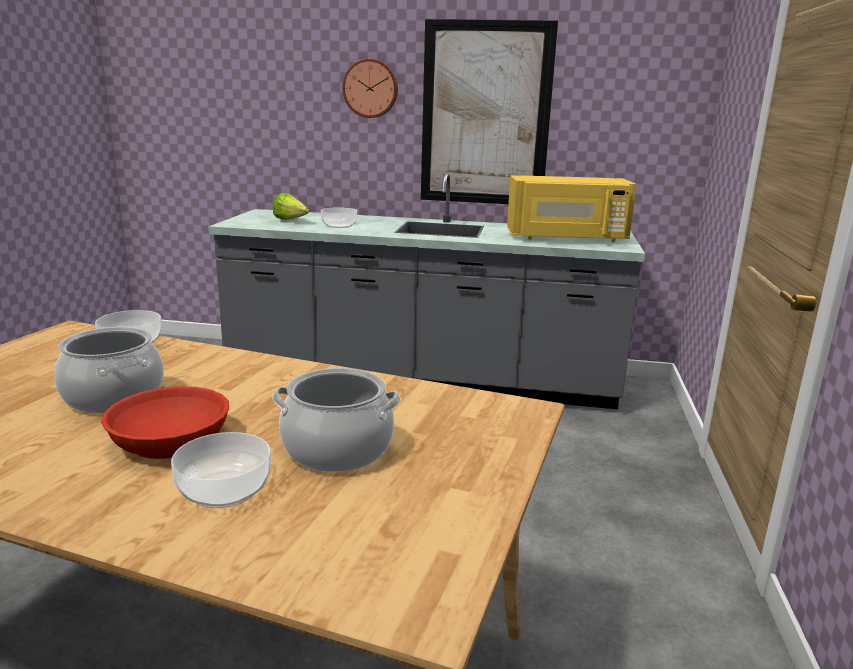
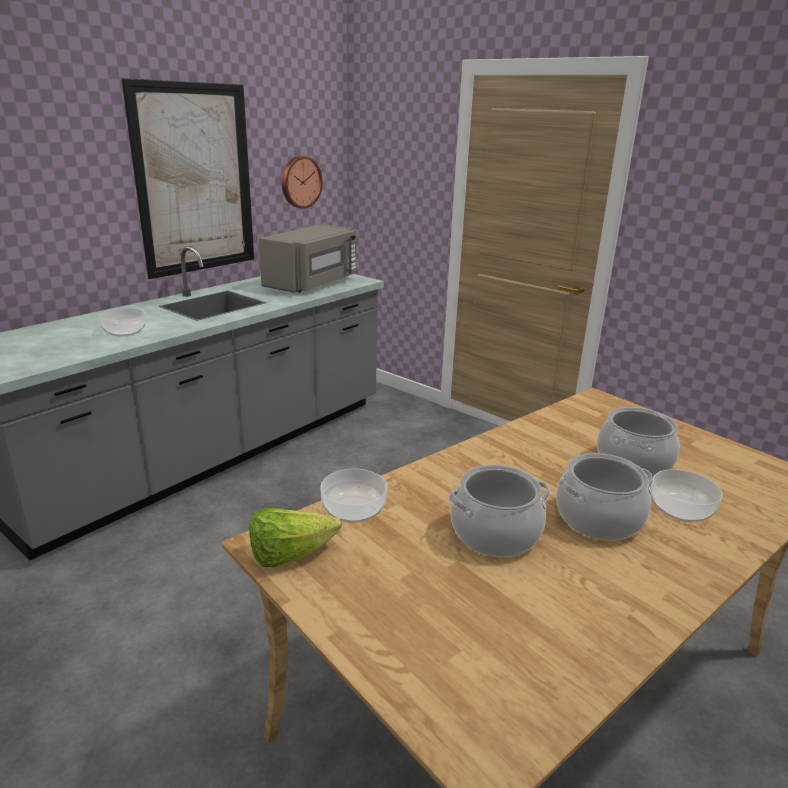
camera: 60 degrees left, 5 degrees up
(170, 440) = (598, 518): red bowl -> cooking pot
(291, 220) = (54, 344): lettuce -> lettuce (289, 555)
(371, 88) = (71, 162): wall clock -> wall clock (300, 182)
(567, 238) = (313, 283): yellow microwave -> grey microwave

